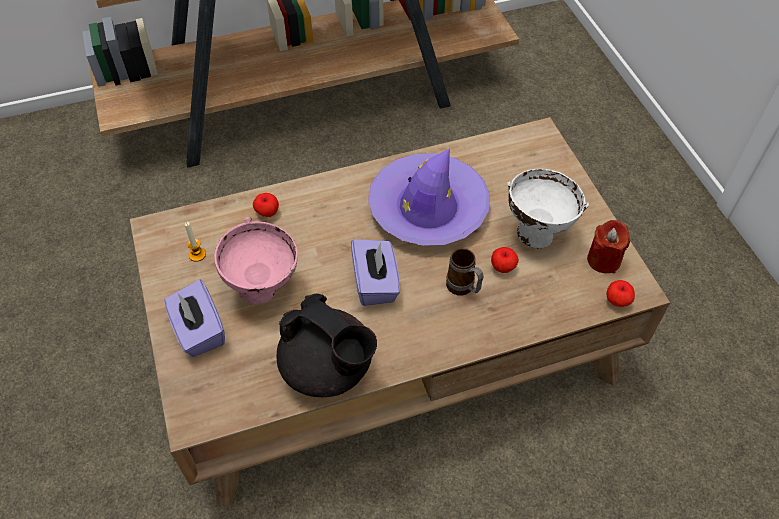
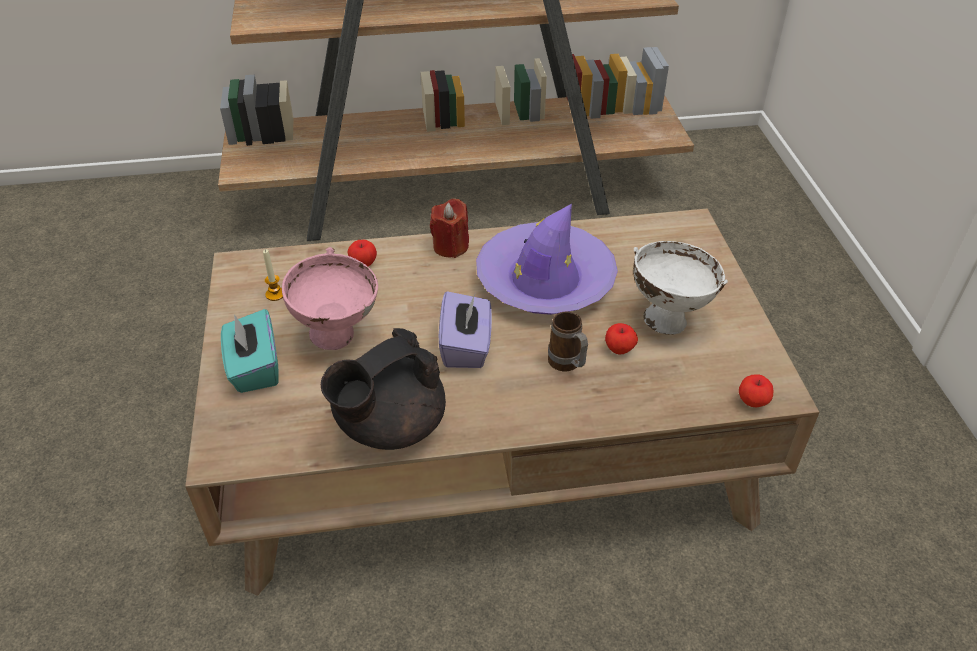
camera: 10 degrees right, 10 degrees down
(199, 331) = (254, 368): purple tissue box -> turquoise tissue box
(328, 368) = (389, 426): black teapot -> black teapot turned 90 degrees clockwise
(603, 260) = (743, 357): red candle -> red candle (450, 246)

